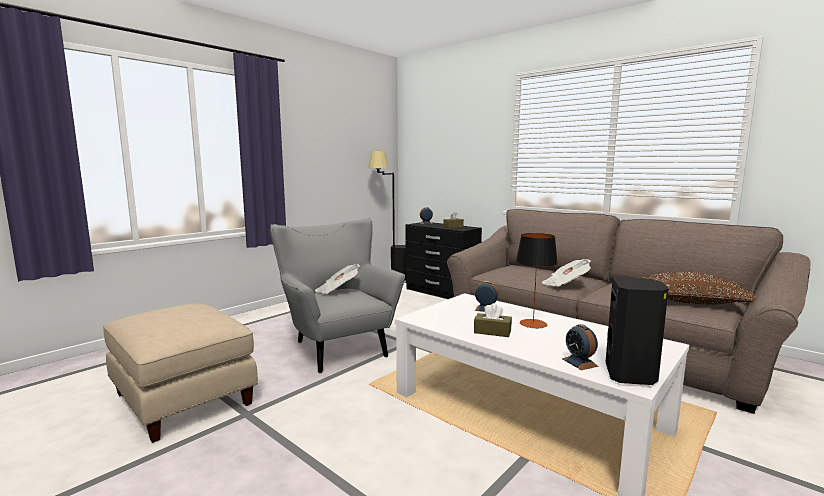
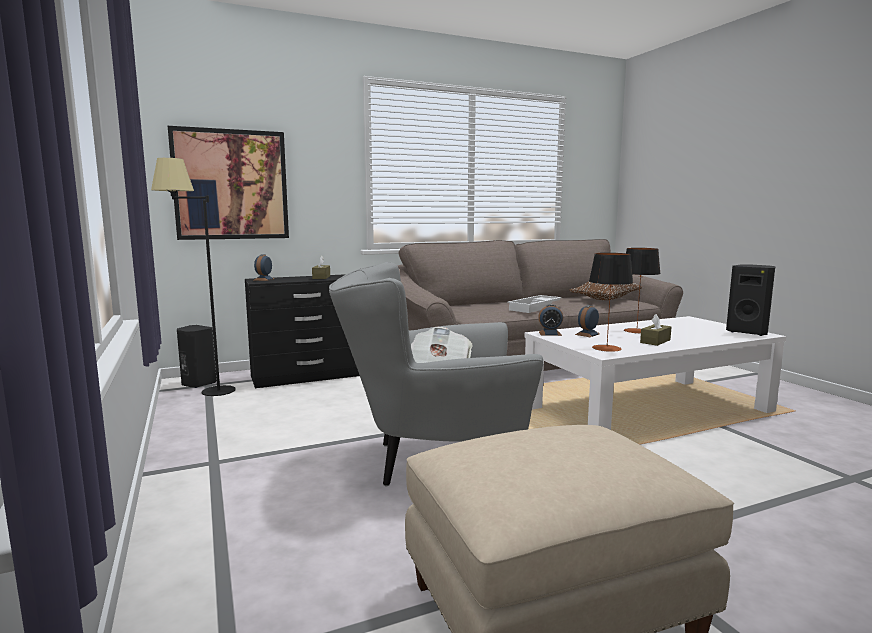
camera: 65 degrees left, 0 degrees up
(433, 162) = (231, 185): none -> picture
(437, 317) = (606, 348): none -> table lamp
(565, 284) = (535, 308): newspaper -> white tray
(579, 362) = (727, 336): alarm clock -> alarm clock (550, 333)

